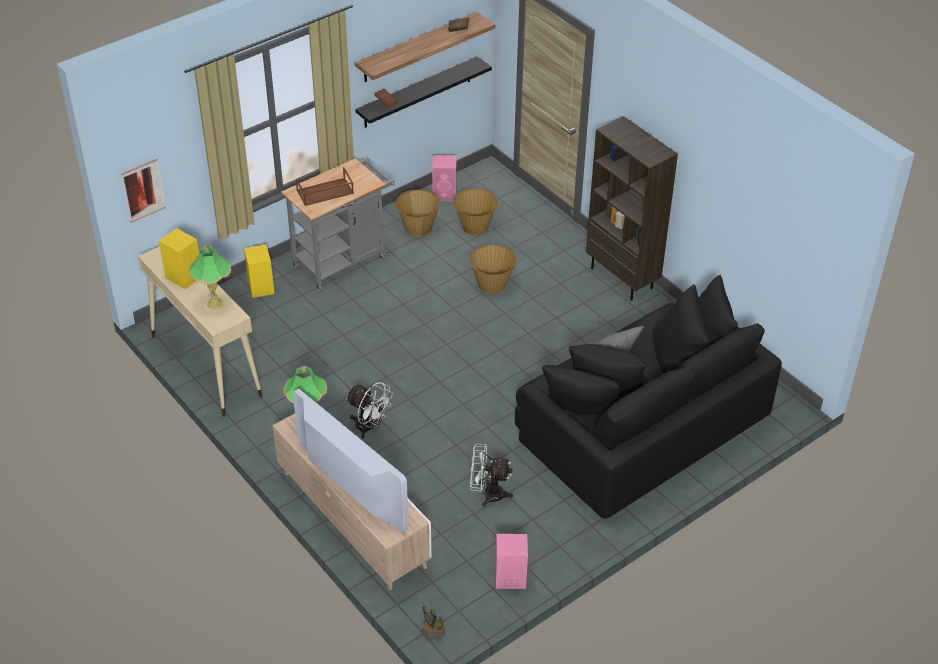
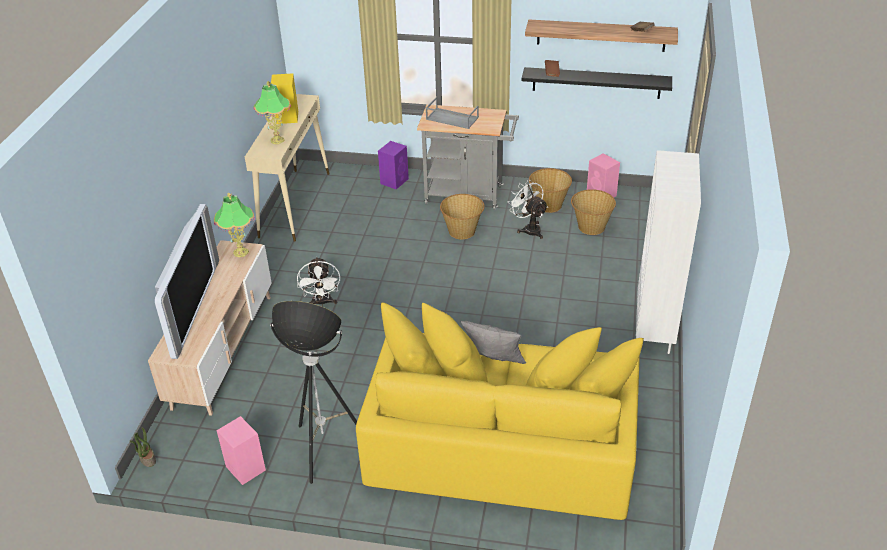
camera: 50 degrees right, 5 degrees down
(143, 190) = (310, 44): picture -> none
(261, 287) = (395, 181): yellow speaker -> purple speaker
(324, 192) = (451, 118): brown tray -> grey tray
(488, 494) = (322, 401): white fan -> white fan (529, 229)
(492, 284) = (545, 270): basket -> basket (462, 231)
(541, 522) = (324, 450): none -> floor lamp
(622, 278) = (654, 330): brown bookcase -> white bookcase
(640, 425) = (501, 443): black sofa -> yellow sofa

